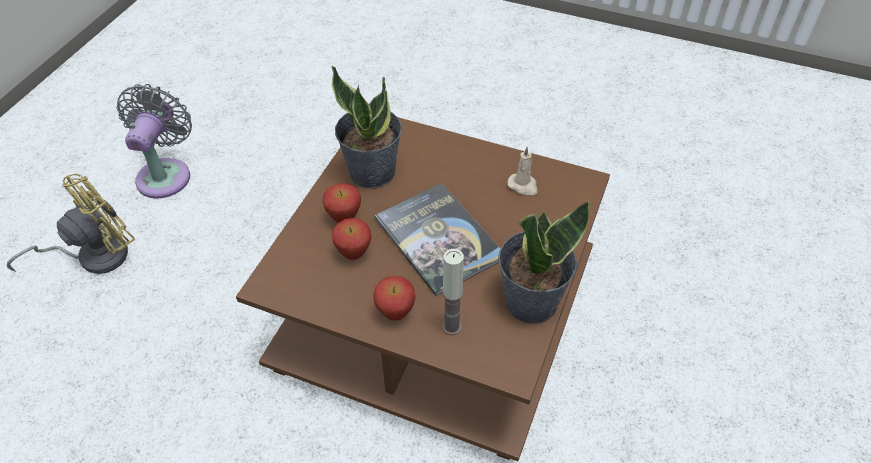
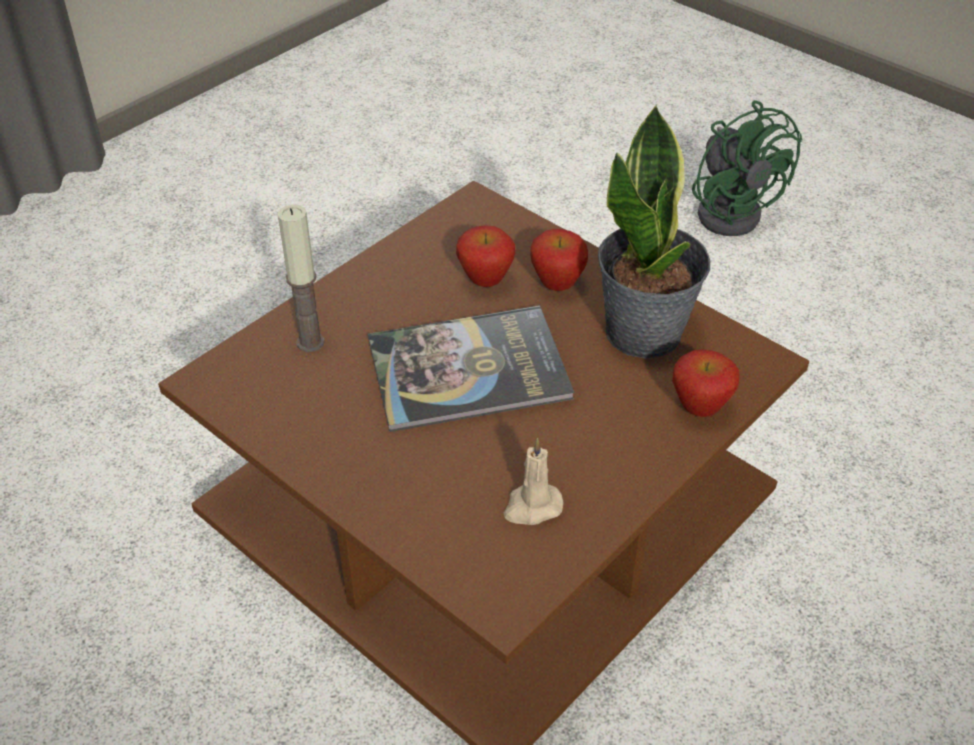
camera: 110 degrees right, 5 degrees down
(94, 256) = (732, 210): yellow fan -> green fan
(166, 174) = (879, 281): grey fan -> none
(395, 313) = (364, 298): apple -> apple (700, 409)
(530, 301) = (298, 433): potted plant -> none

